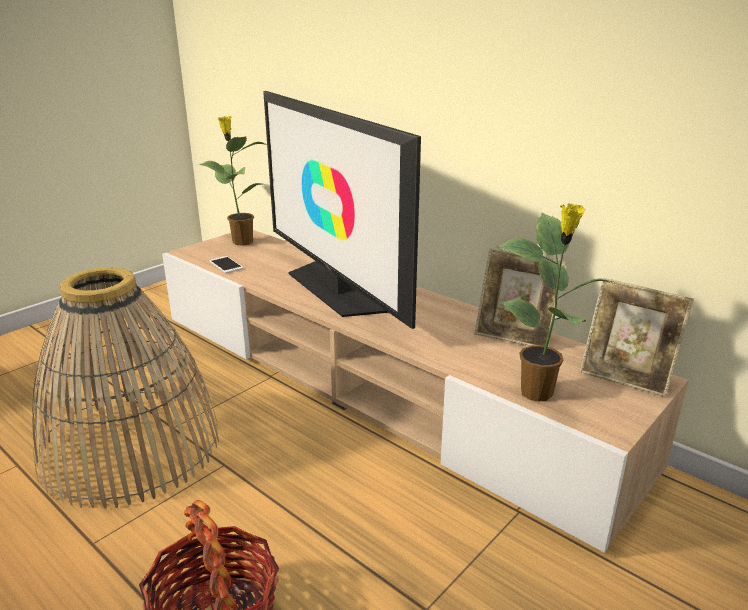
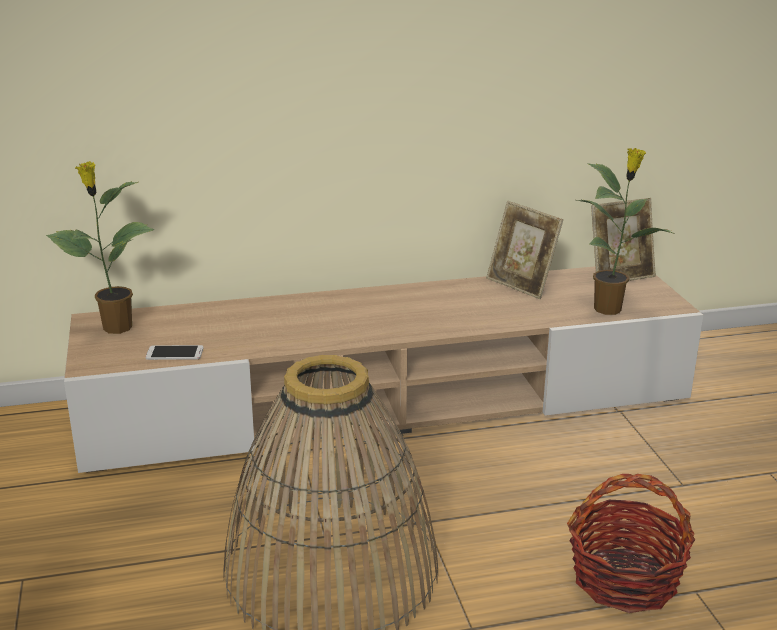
camera: 55 degrees left, 0 degrees up
(336, 288) = (330, 318): television -> none
(514, 336) = (521, 285): picture frame -> picture frame turned 75 degrees clockwise

